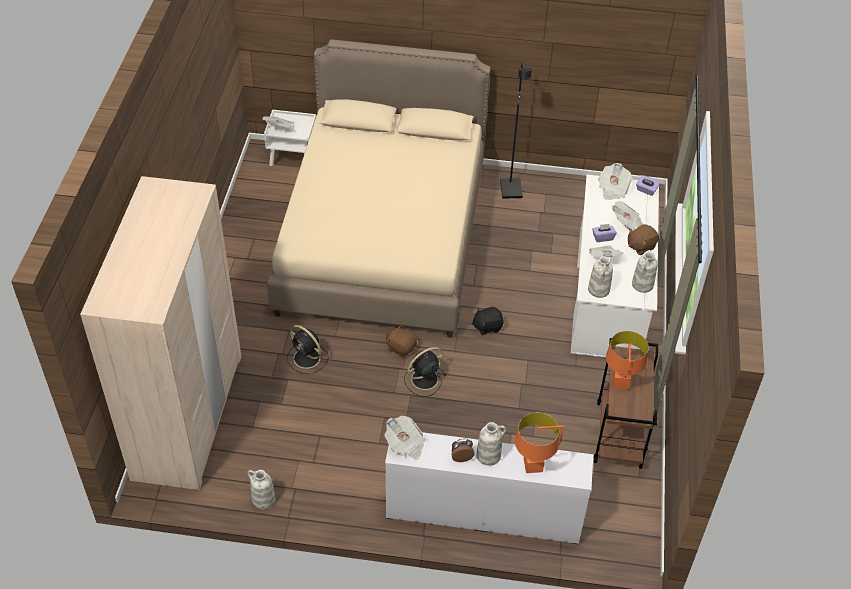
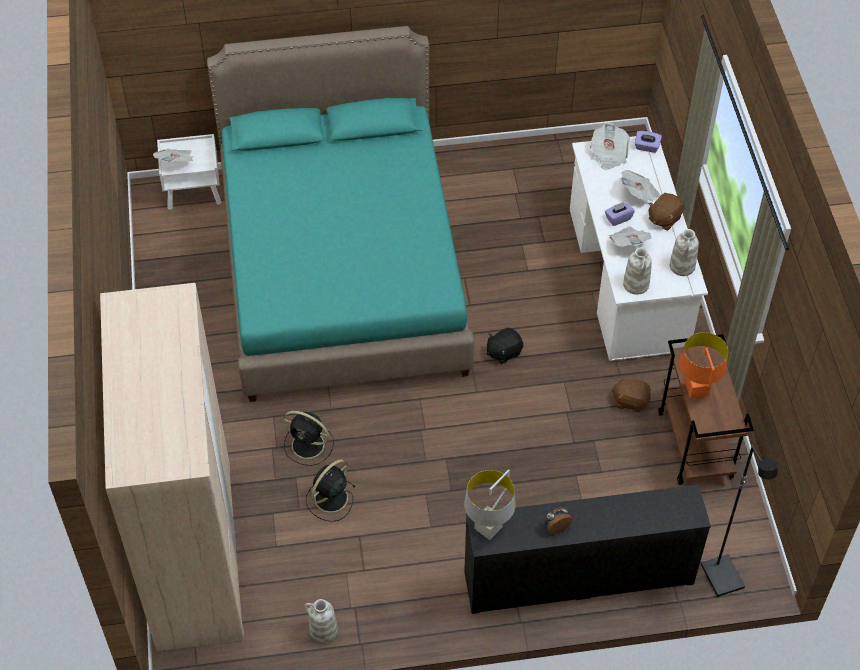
camera: 15 degrees left, 5 degrees up
(383, 238) = (342, 270): beige bed -> turquoise bed
(401, 348) = (413, 404): brown plush toy -> brown plush toy (630, 401)
(405, 444) = (488, 529): newspaper -> grey table lamp
(423, 380) = (454, 436): black fan -> black fan (330, 499)
(483, 513) = (578, 578): white dresser -> black dresser
(489, 455) = (586, 516): white vase -> none
(511, 190) = (471, 173): black floor lamp -> black floor lamp (723, 577)
(533, 466) = (638, 516): orange table lamp -> none

